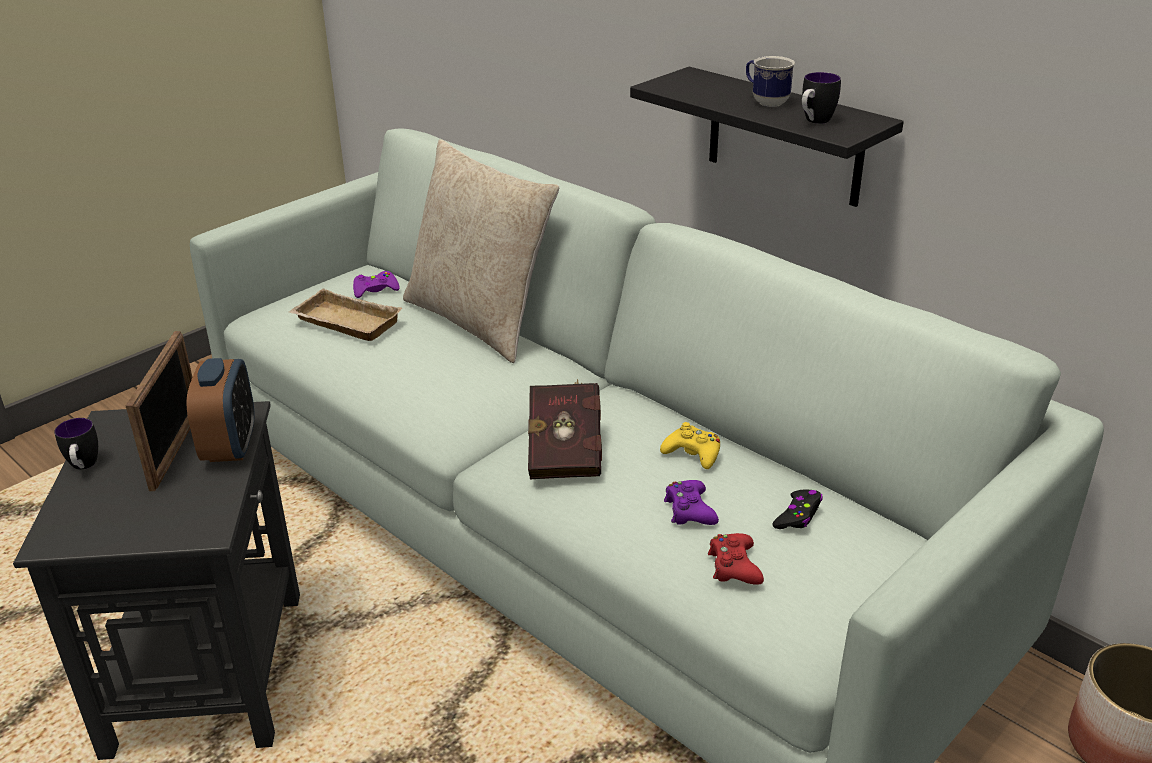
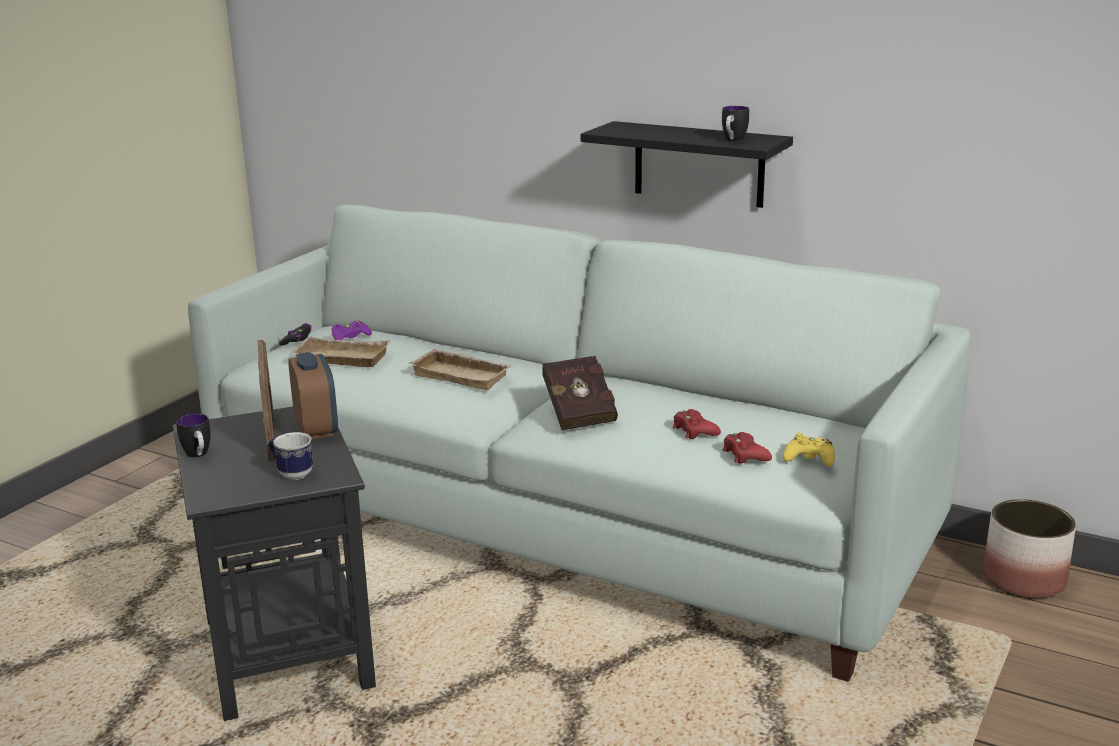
camera: 15 degrees left, 10 degrees down
(464, 369) = (463, 375): none -> beige tray
(480, 320) = (454, 347): beige pillow -> none
(689, 510) = (694, 431): purple game controller -> red game controller
(693, 453) = (677, 401): yellow game controller -> yellow game controller (809, 458)
(765, 101) = (688, 134): mug -> mug (291, 473)
(798, 516) = (774, 424): black game controller -> black game controller (297, 339)

